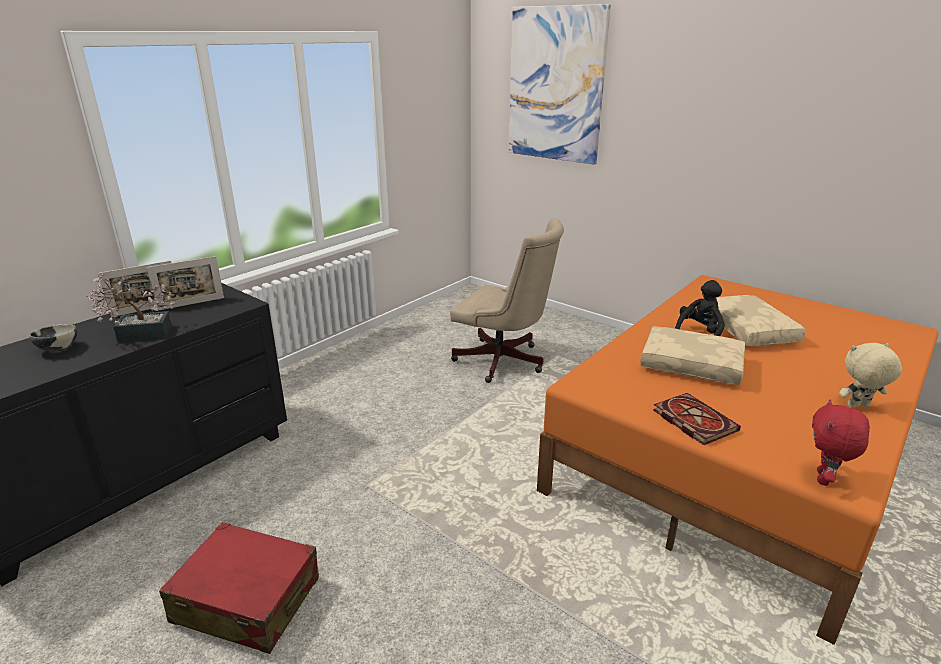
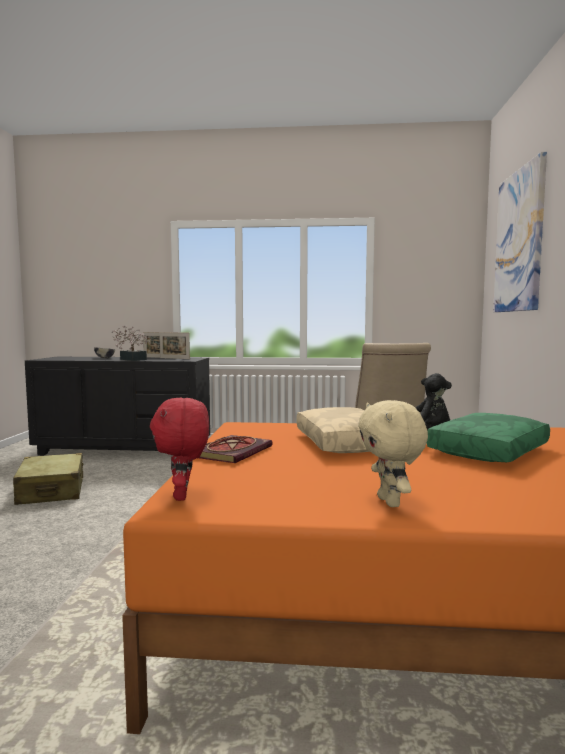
camera: 55 degrees right, 20 degrees down
(247, 600) = (51, 491): red suitcase -> beige suitcase
(750, 330) = (490, 451): beige pillow -> green pillow
(824, 479) = (183, 496): red plush toy -> red plush toy turned 90 degrees counterclockwise
(858, 407) = (390, 502): beige plush toy -> beige plush toy turned 150 degrees counterclockwise

